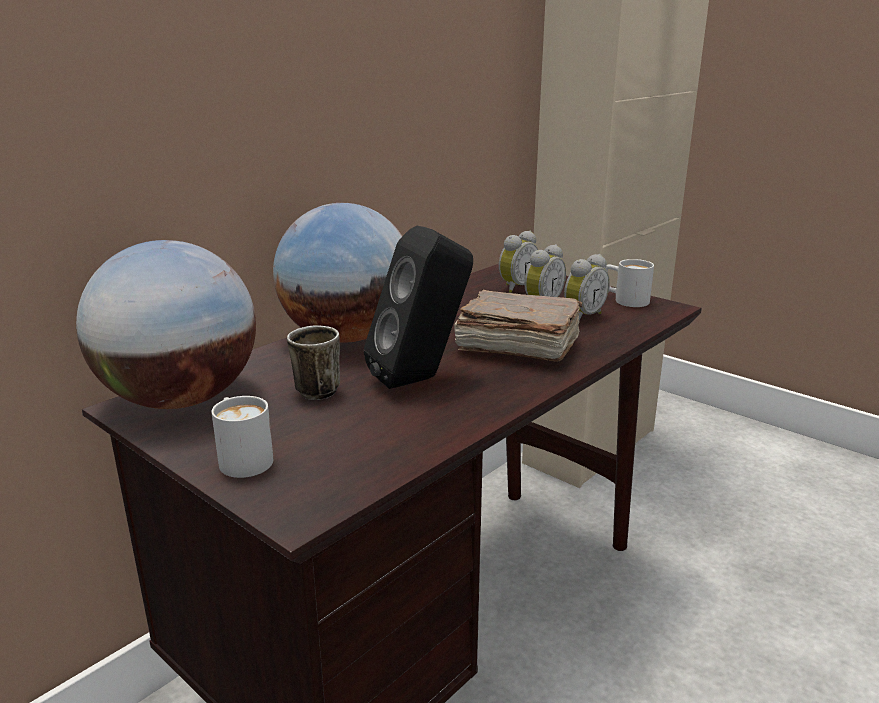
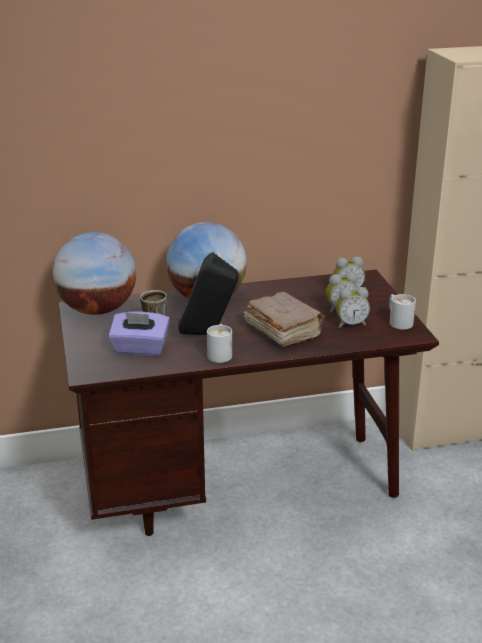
camera: 35 degrees right, 5 degrees up
(242, 458) = (91, 345): white mug -> white mug (220, 353)
(343, 434) = (140, 349): none -> purple tissue box

